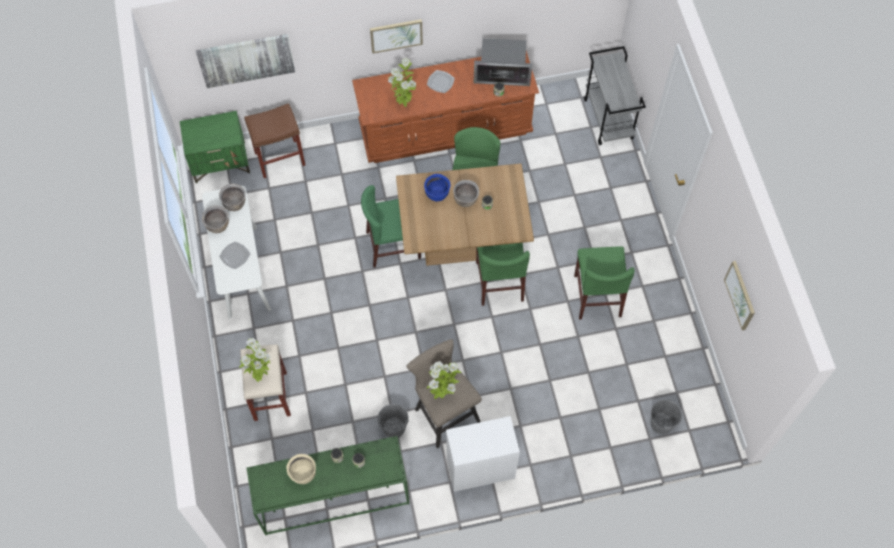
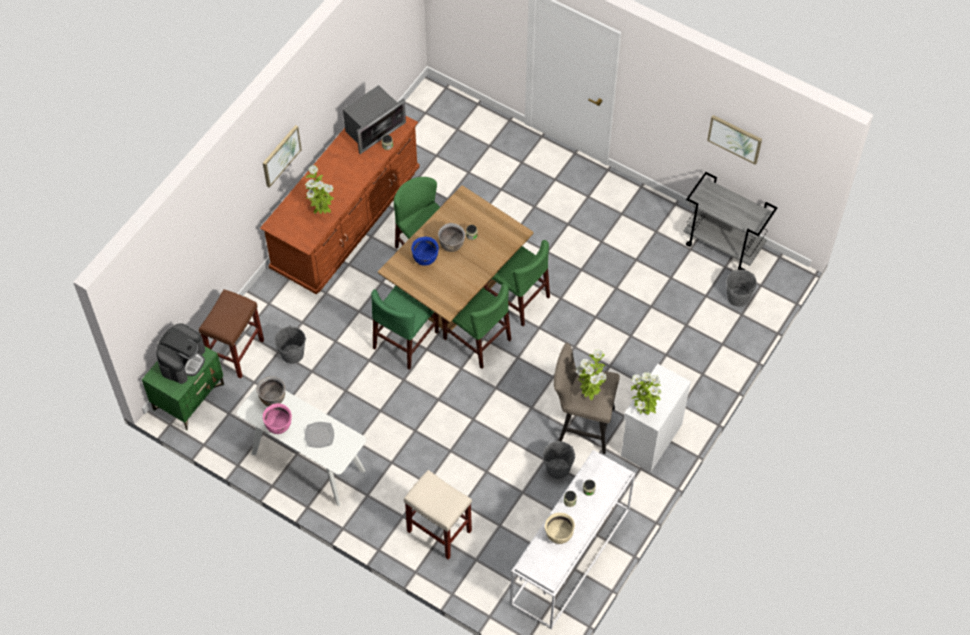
camera: 45 degrees left, 5 degrees down
(216, 130) = (183, 360): none -> coffee machine
(218, 226) = (279, 425): brown cooking pot -> pink cooking pot
(246, 60) = (182, 268): picture -> none
(260, 373) = (441, 500): potted plant -> potted plant (643, 411)
(312, 190) = (292, 354): none -> grey bucket
(333, 498) = (570, 558): green console table -> white console table
(440, 82) = (333, 173): plate -> none
(597, 295) = (597, 247): green chair -> green chair (477, 339)
(608, 119) = (464, 112): grey cart -> grey cart (723, 245)

